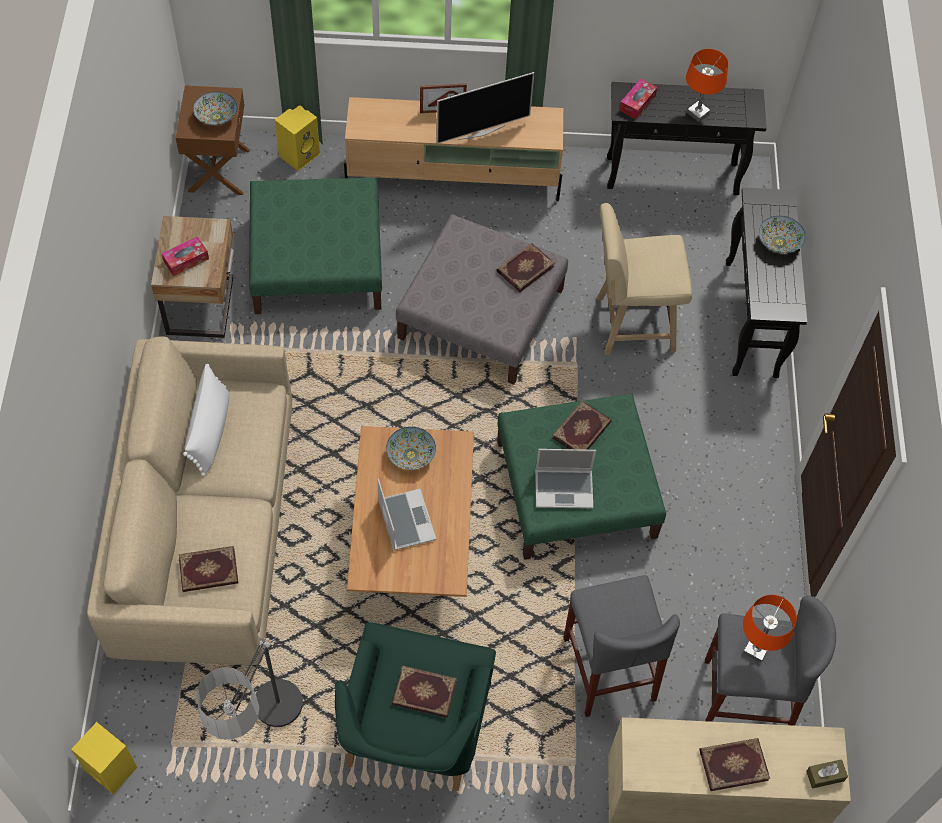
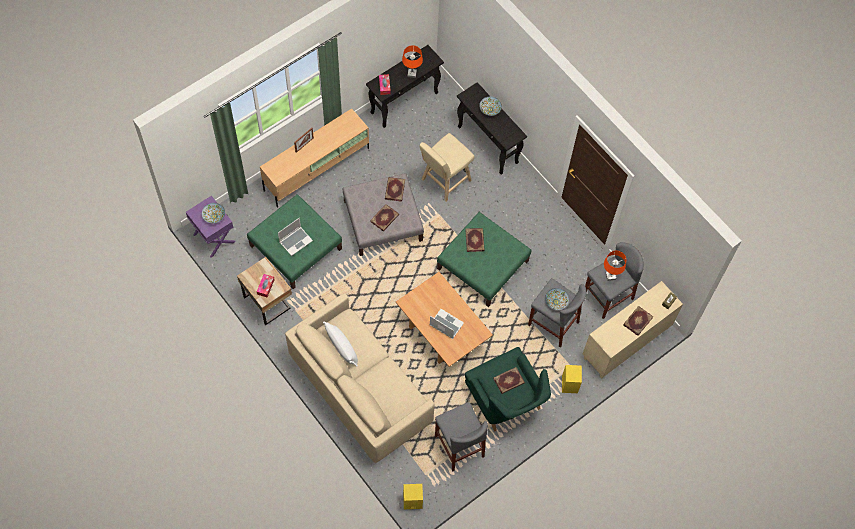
camera: 40 degrees left, 5 degrees up
(209, 571) = (395, 399): book -> book (385, 218)
(218, 170) = (213, 238): brown nightstand -> purple nightstand
(268, 742) = (459, 446): floor lamp -> grey stool
(299, 154) = (241, 205): yellow speaker -> yellow speaker (569, 384)
(410, 455) = (424, 298): bowl -> bowl (556, 302)
(481, 132) = (329, 143): television -> none
(564, 488) = (488, 268): laptop -> laptop (296, 241)

